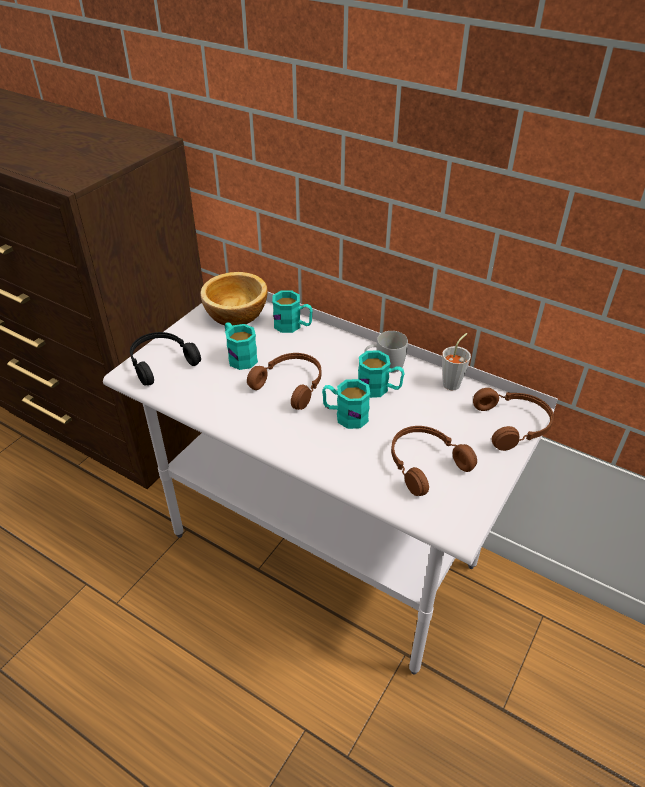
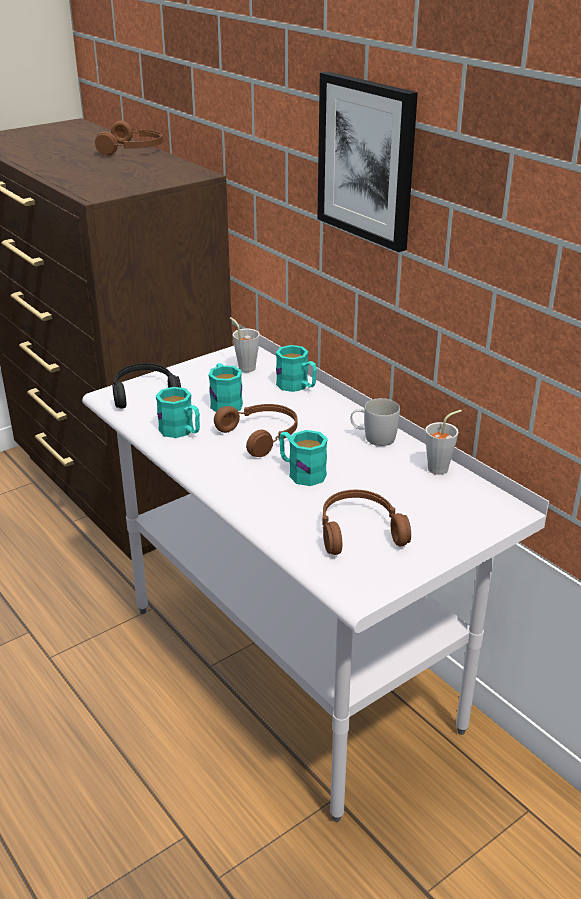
camera: 20 degrees right, 10 degrees down
(236, 314) = (245, 366): bowl -> grey cup
(352, 119) = (367, 160): none -> picture
(379, 389) = (353, 457): turquoise mug -> turquoise mug (181, 431)
(514, 425) = (485, 519): brown headphones -> brown headphones (133, 150)

